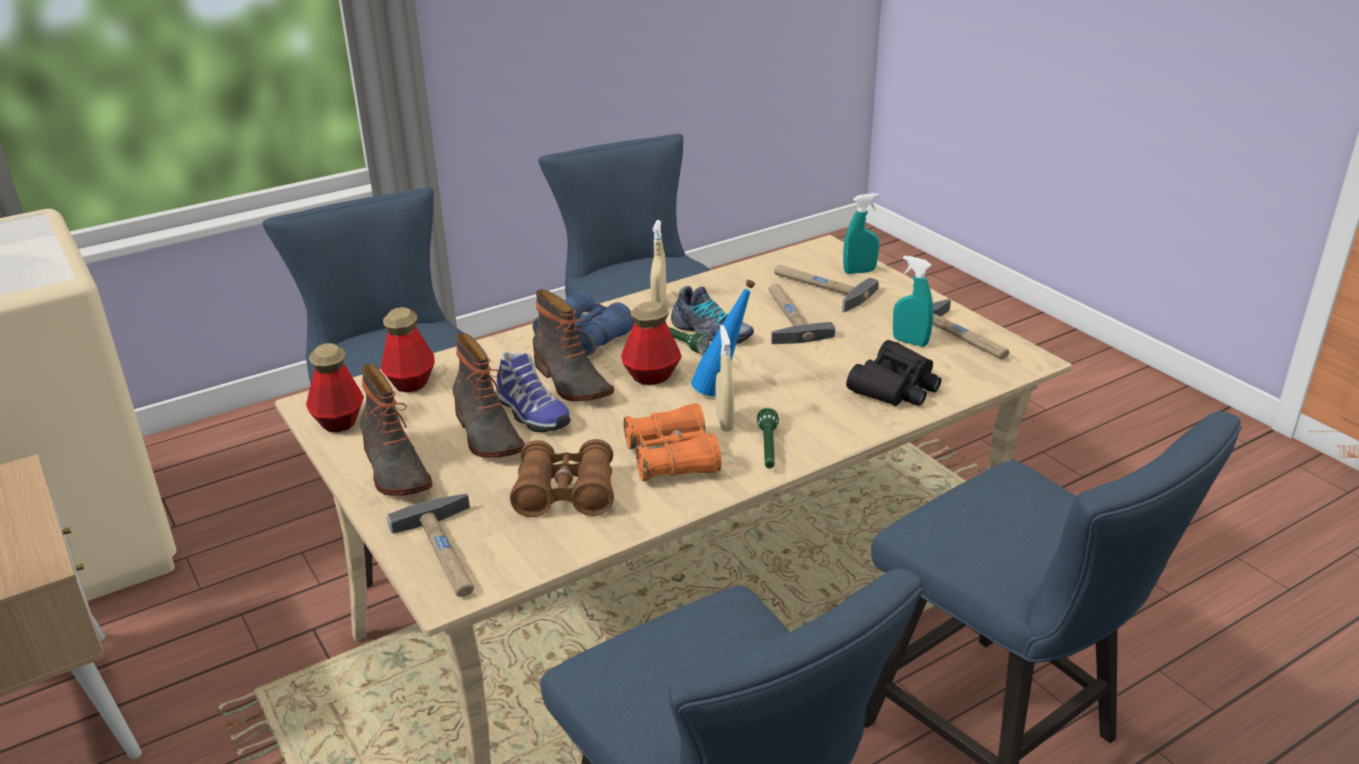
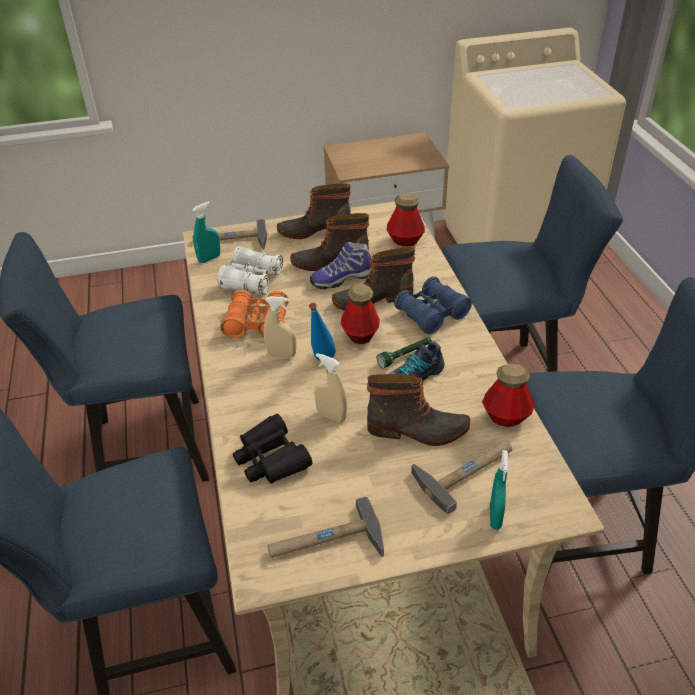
camera: 110 degrees right, 10 degrees up
(339, 421) = (374, 216): bottle -> bottle (506, 417)
(565, 493) = (251, 280): brown binoculars -> white binoculars
(659, 301) = (477, 362): beige spray bottle -> beige spray bottle (331, 416)
(768, 449) = (238, 366): green flashlight -> none
(787, 317) = (417, 430): hammer -> boot
(910, 342) = (335, 498): turquoise spray bottle -> turquoise spray bottle (209, 259)

